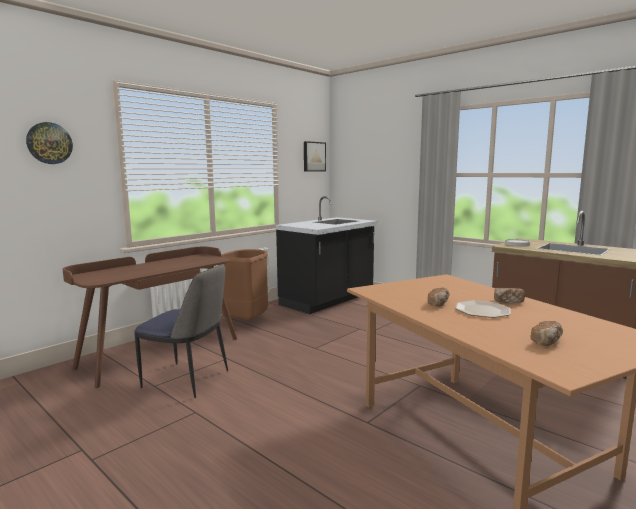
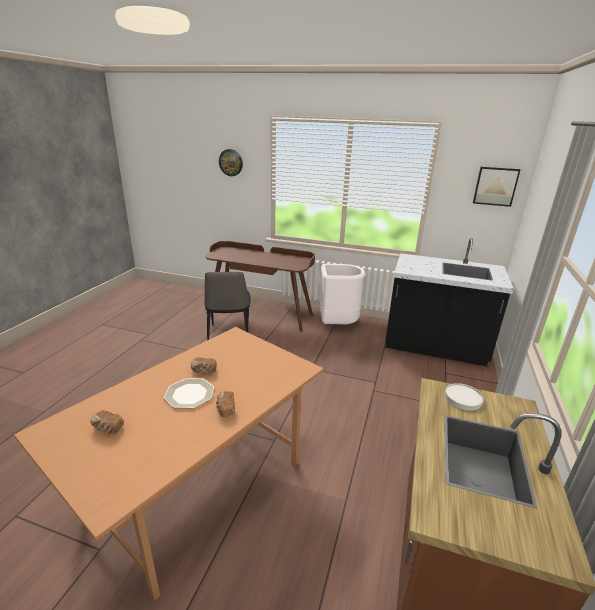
camera: 65 degrees right, 15 degrees up
(246, 321) = (337, 325): brown trash can -> white trash can

